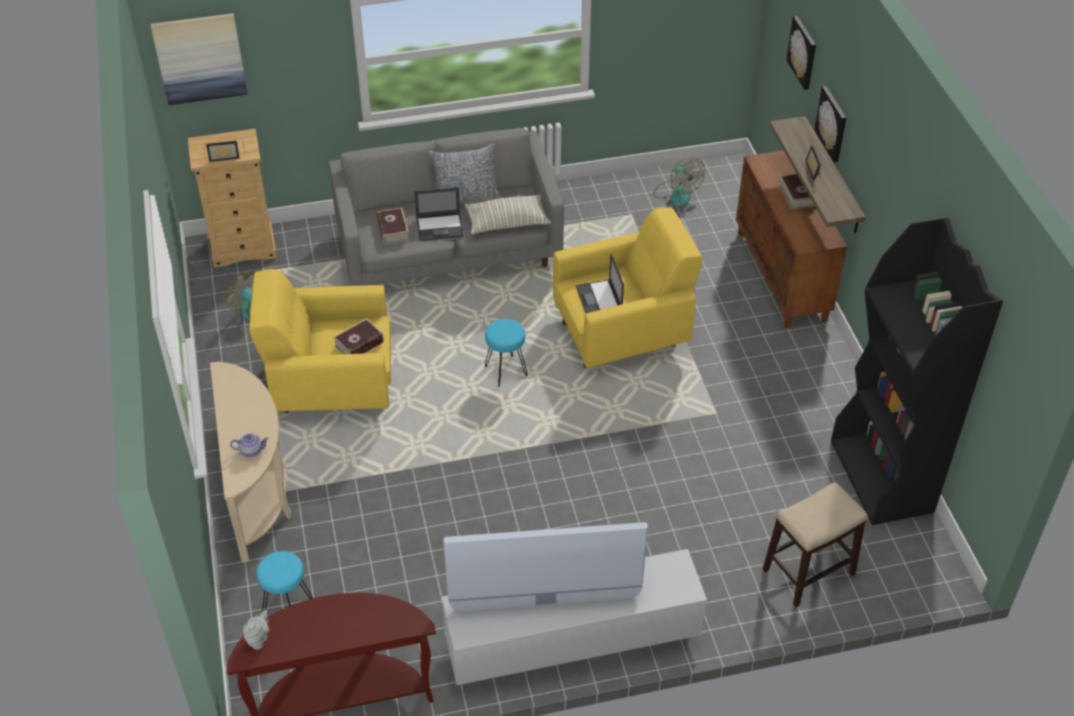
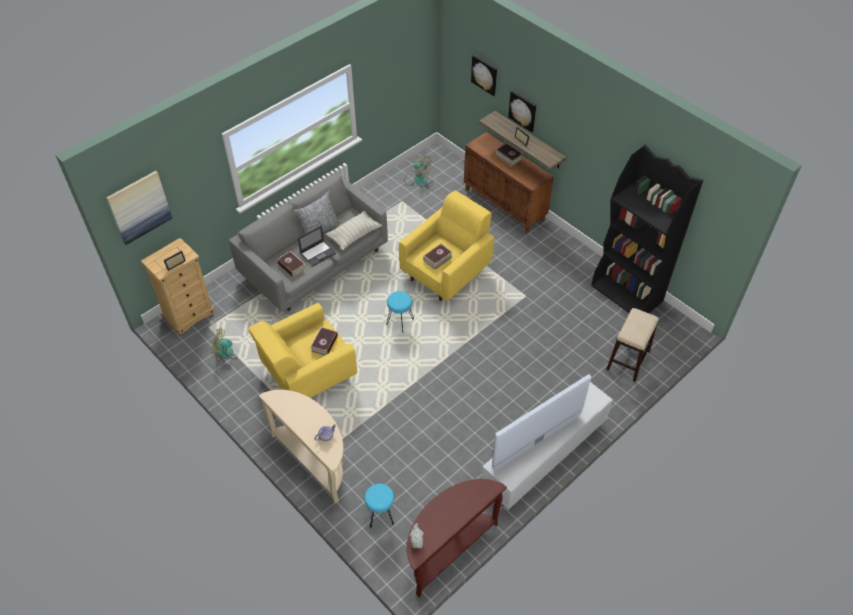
camera: 30 degrees left, 5 degrees up
(599, 299) = (437, 259): laptop -> book

